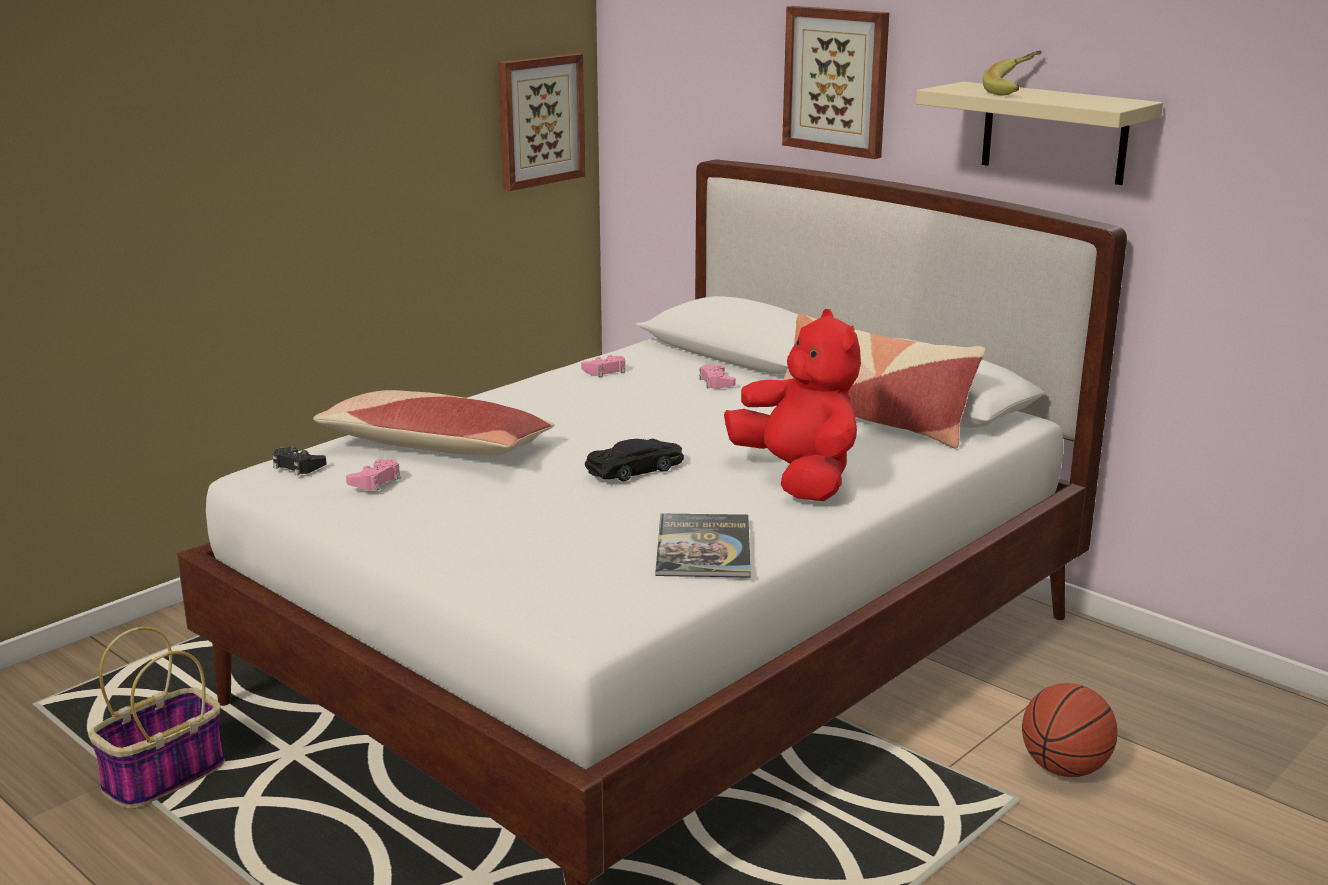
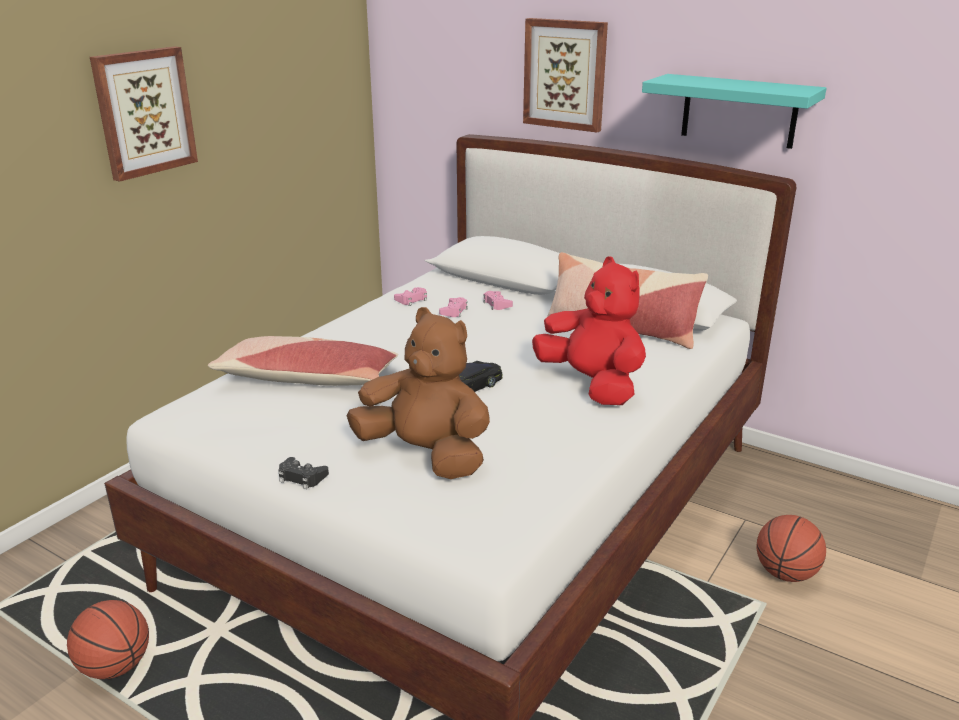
camera: 10 degrees left, 5 degrees up
(163, 777) = (116, 666): basket -> basketball
(298, 466) = (201, 406): black game controller -> black game controller (301, 477)
(375, 481) = (269, 416): pink game controller -> pink game controller (454, 311)
(539, 120) = (333, 108): picture -> picture (144, 112)
(550, 535) = (426, 455): none -> brown plush toy
(703, 548) = (549, 456): book -> none
(1015, 92) = (715, 81): banana -> none
(1054, 133) = (739, 111): beige shelf -> turquoise shelf

